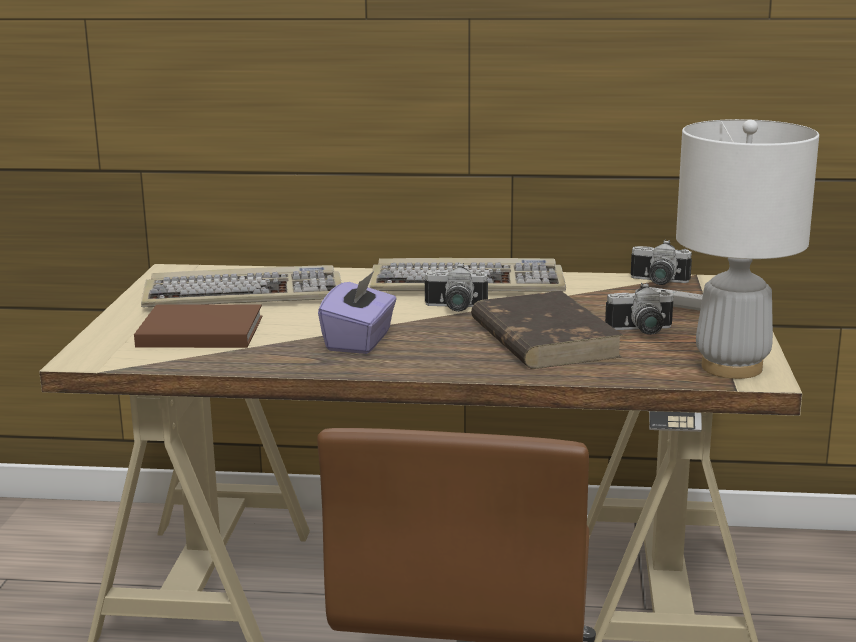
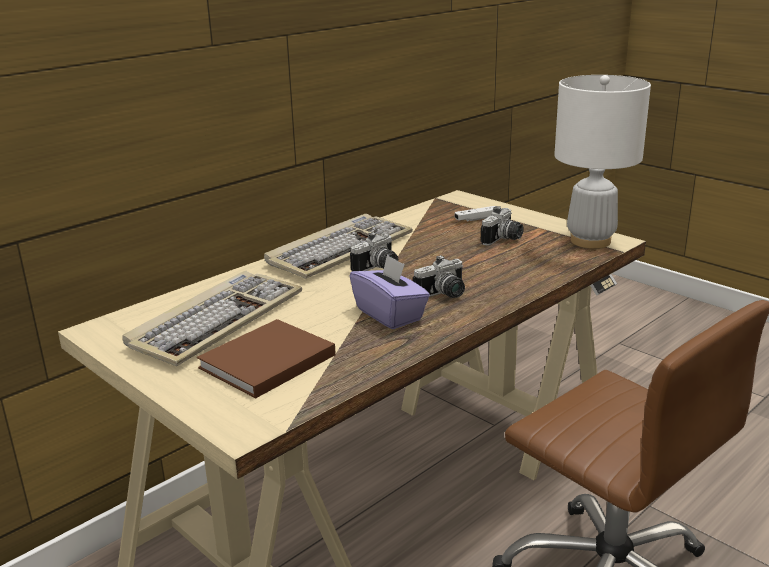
camera: 50 degrees left, 5 degrees up
(543, 338) = (474, 265): brown book -> none
(658, 282) = (431, 209): camera -> camera (444, 295)

